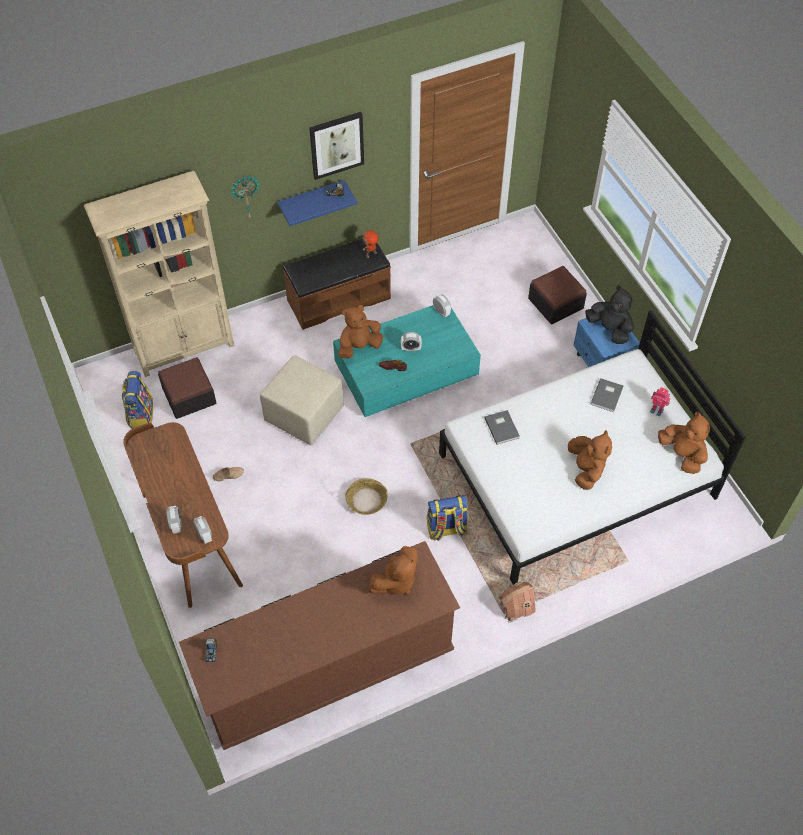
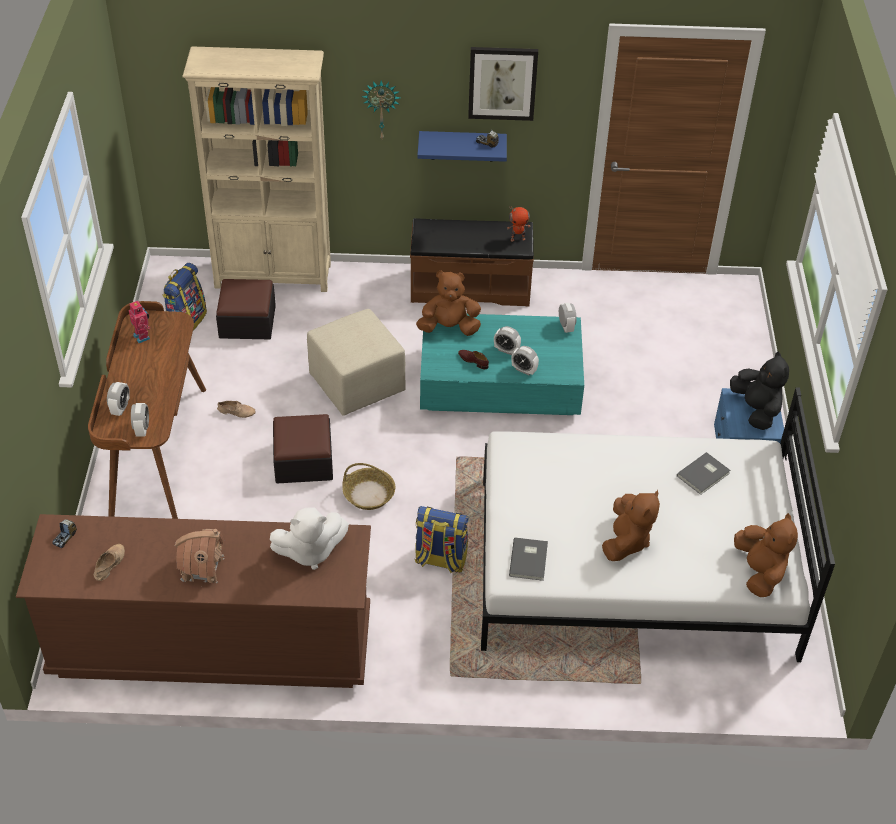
camera: 25 degrees right, 10 degrees down
(258, 657) = (109, 564): none -> beige shoe
(396, 581) = (309, 552): brown plush toy -> white plush toy
(432, 360) = (524, 370): none -> alarm clock
(502, 427) = (553, 459): grey book -> grey book (530, 559)
(515, 607) = (468, 675): toy house -> toy house (203, 568)
(555, 303) = (724, 377): ottoman -> ottoman (303, 461)
(657, 410) = (758, 513): toy robot -> toy robot (142, 336)

